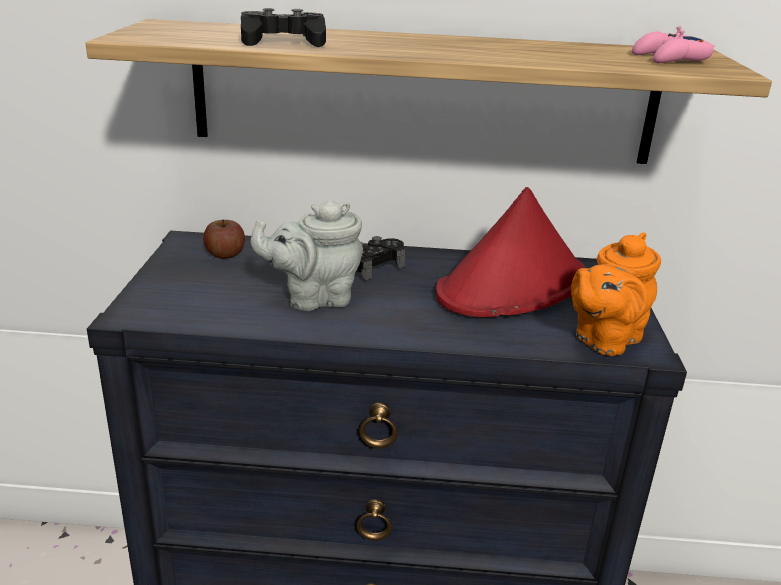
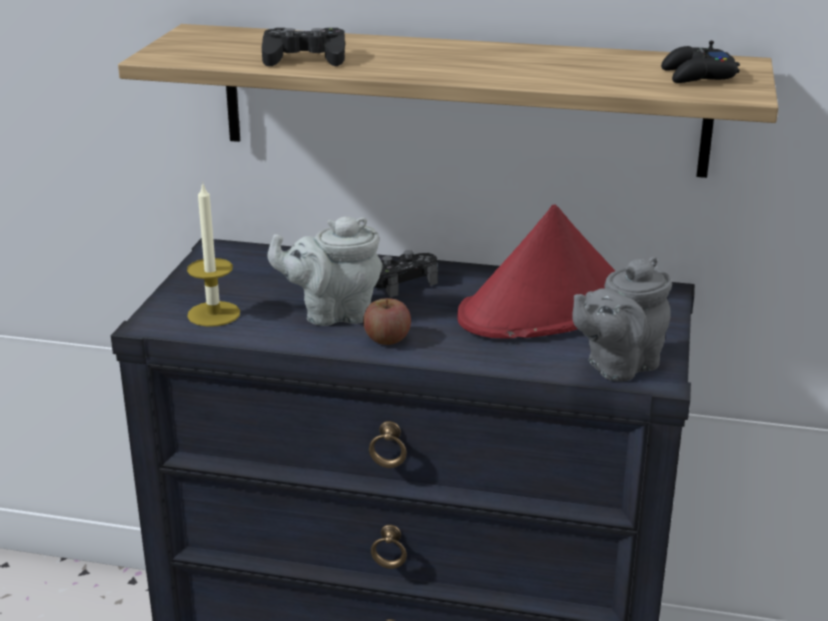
camera: 10 degrees right, 0 degrees up
(194, 302) = (214, 314): none -> candle
(225, 254) = (253, 265): apple -> apple (387, 339)
(604, 340) = (618, 366): orange teapot -> grey teapot
(670, 59) = (698, 76): pink game controller -> black game controller

